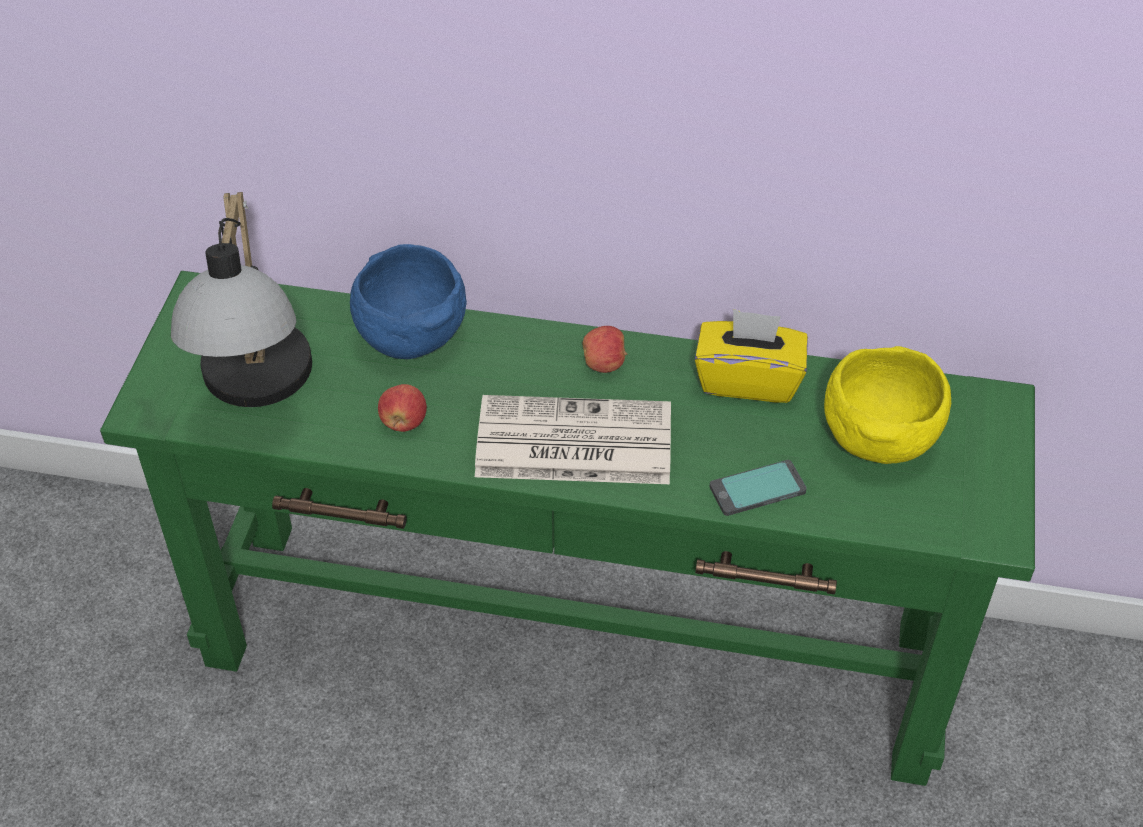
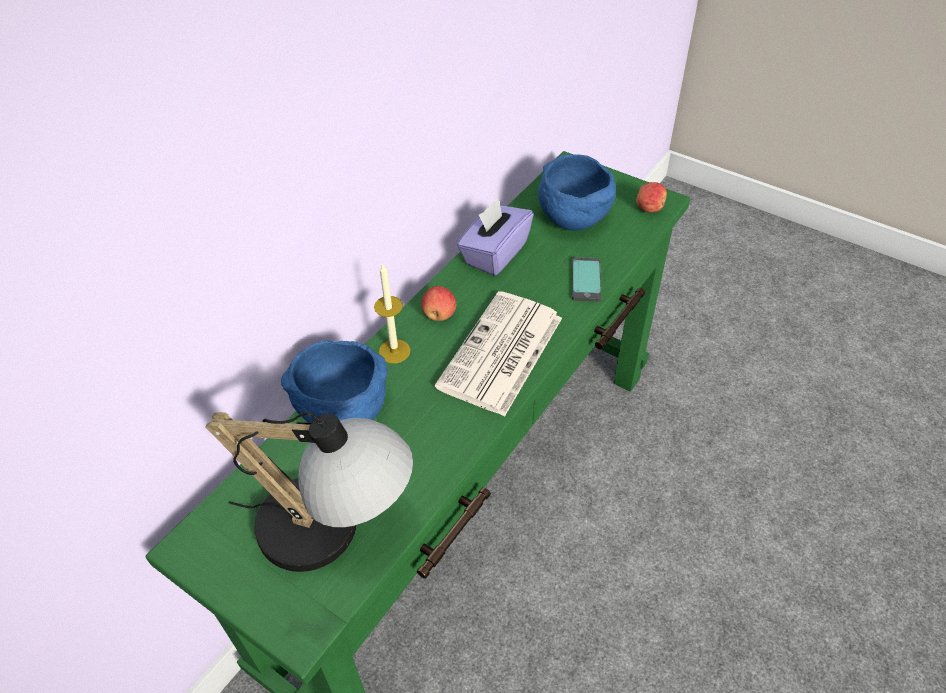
camera: 65 degrees left, 0 degrees up
(404, 422) = (428, 442): apple -> apple (649, 208)
(522, 345) = (394, 351): none -> candle
(748, 380) = (494, 254): yellow tissue box -> purple tissue box
(879, 438) = (571, 218): yellow bowl -> blue bowl

